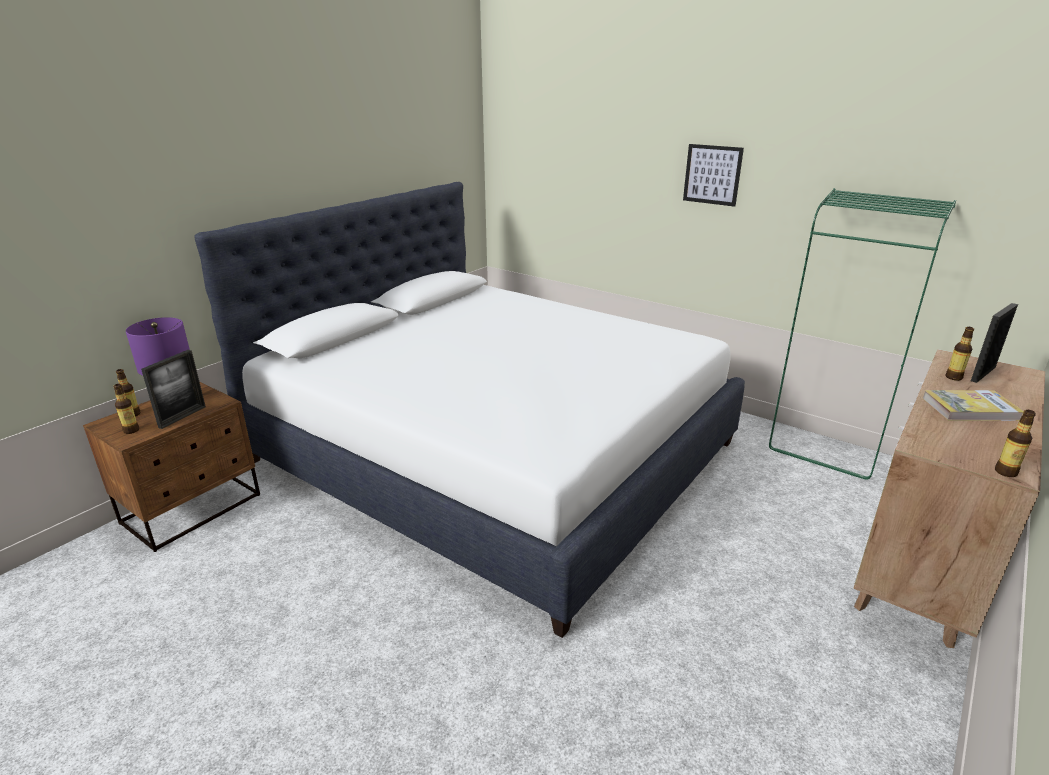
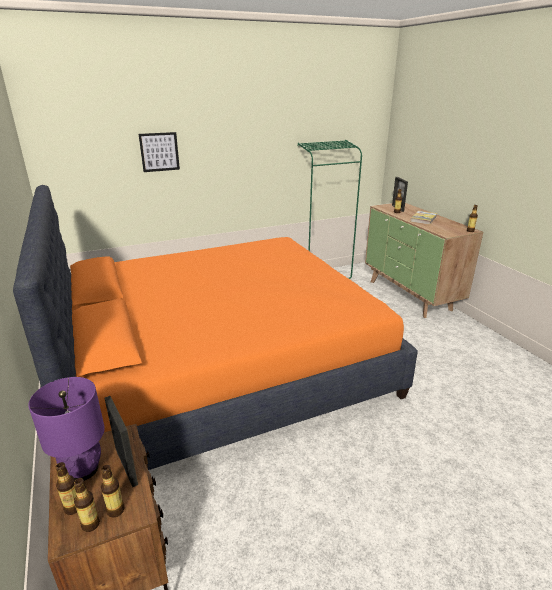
camera: 60 degrees left, 0 degrees up
(116, 426) = (91, 524): none -> bottle
(494, 451) = (221, 364): white bed -> orange bed
(712, 174) = (231, 145): picture -> picture (159, 152)

